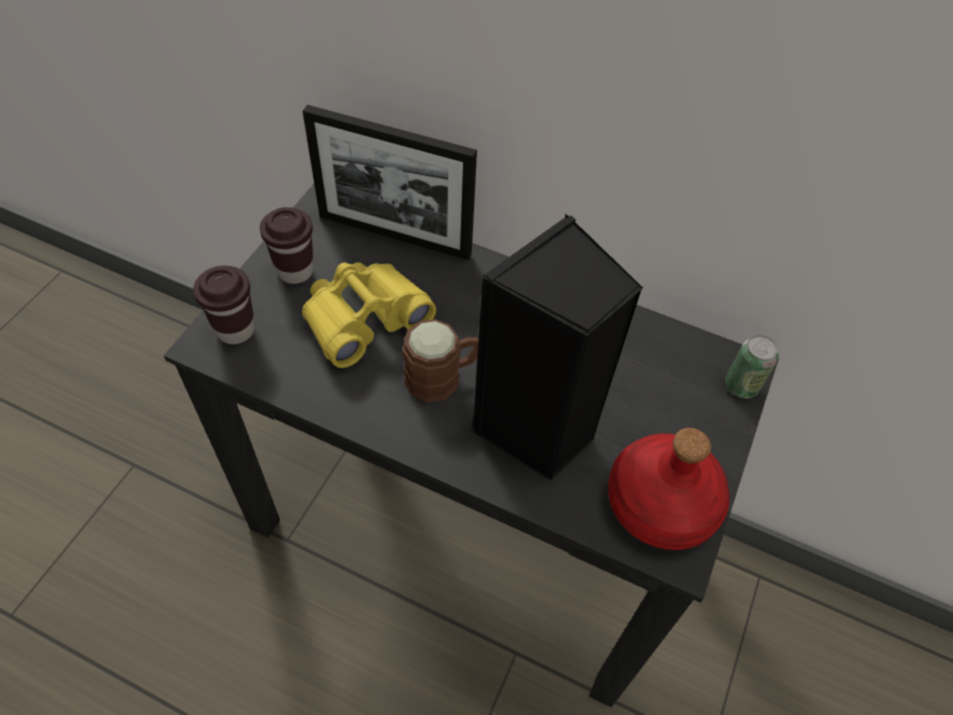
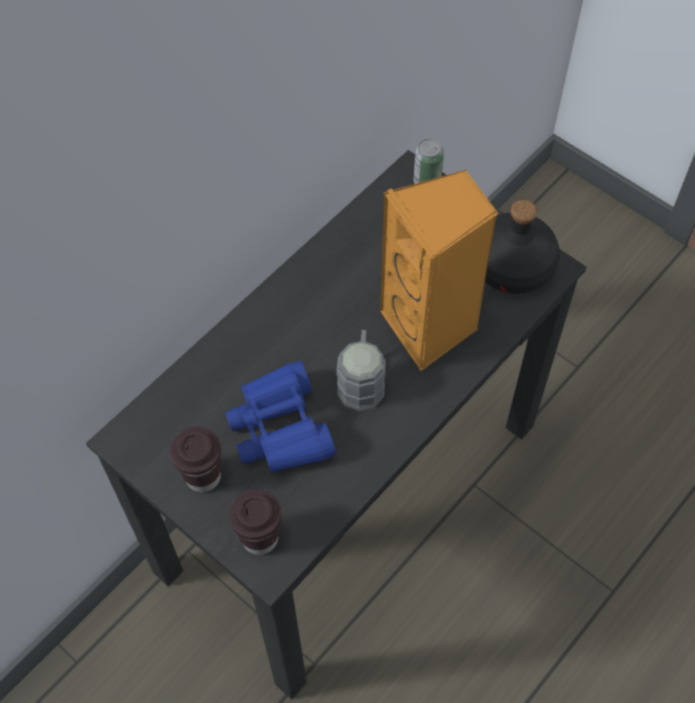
camera: 70 degrees left, 5 degrees up
(364, 319) = (280, 428): yellow binoculars -> blue binoculars
(394, 235) = (186, 384): picture frame -> none
(443, 377) = (361, 380): brown mug -> grey mug
(536, 430) = (431, 326): black speaker -> orange speaker
(659, 503) = (512, 267): red bottle -> black bottle

